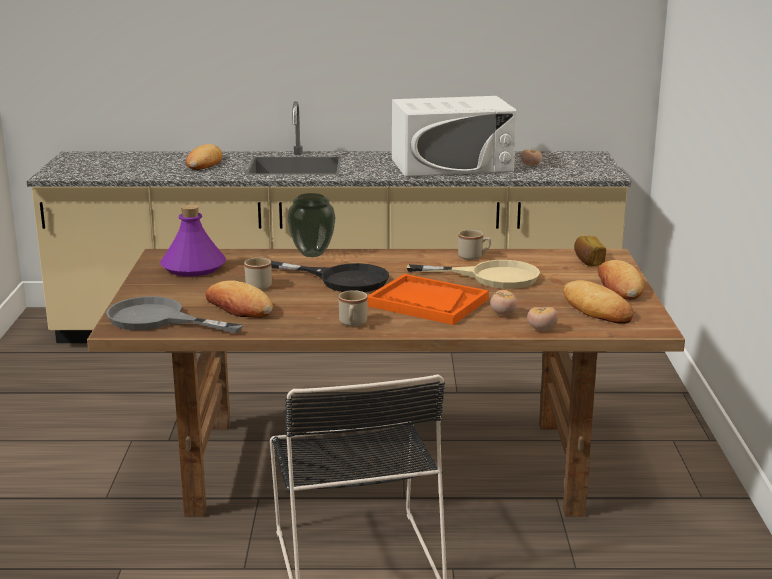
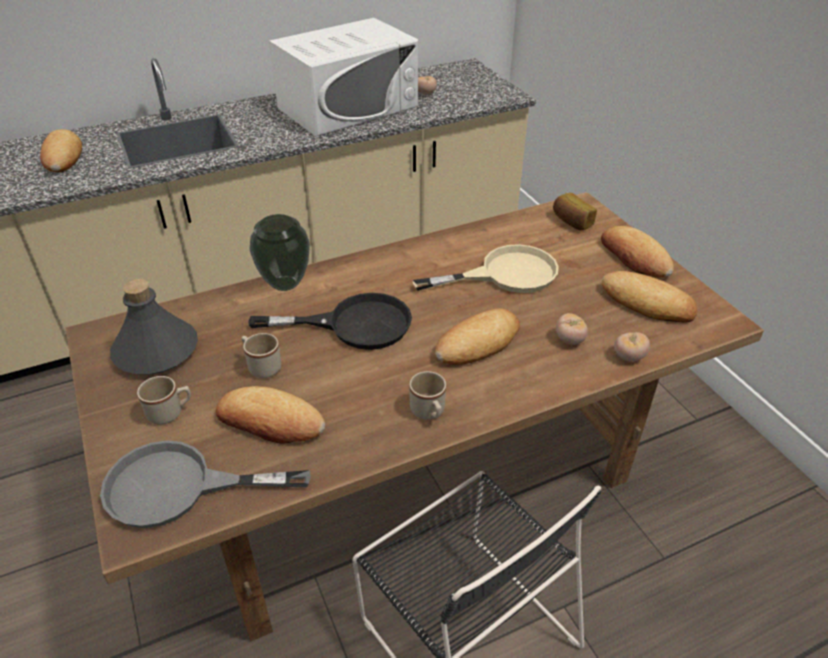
camera: 25 degrees left, 20 degrees up
(194, 267) = (157, 351): purple bottle -> grey bottle
(427, 302) = (478, 343): orange tray -> bread
(474, 257) = (460, 243): beige mug -> beige mug (170, 412)

